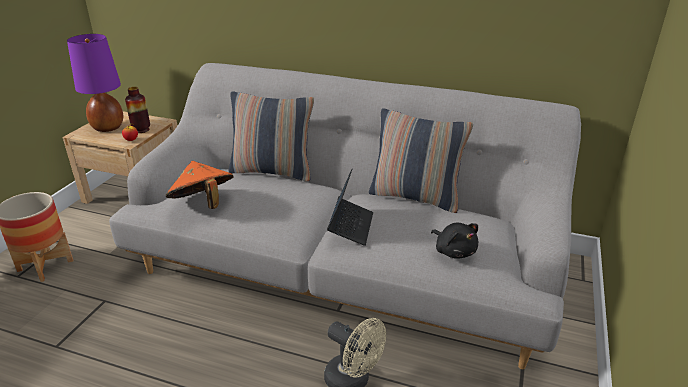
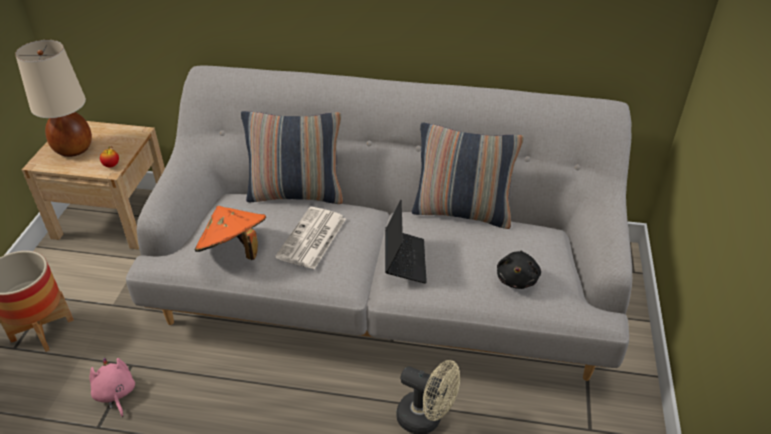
camera: 10 degrees left, 10 degrees up
(82, 322) = (115, 394): none -> pink plush toy
(107, 128) = (73, 149): purple table lamp -> beige table lamp
(141, 130) = (117, 148): vase -> none
(273, 202) = (312, 239): none -> newspaper
(454, 251) = (517, 278): black plush toy -> black plush toy turned 60 degrees clockwise

